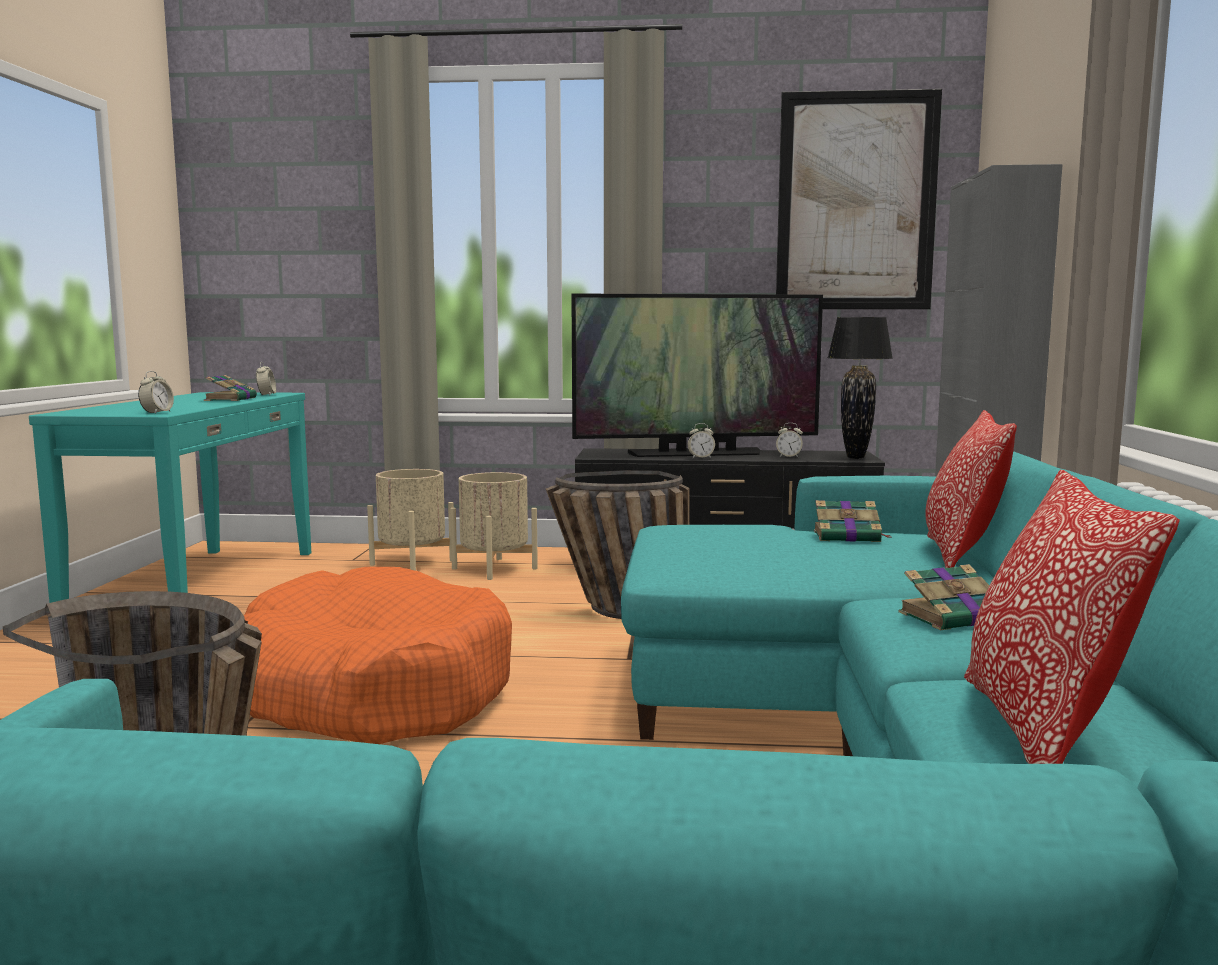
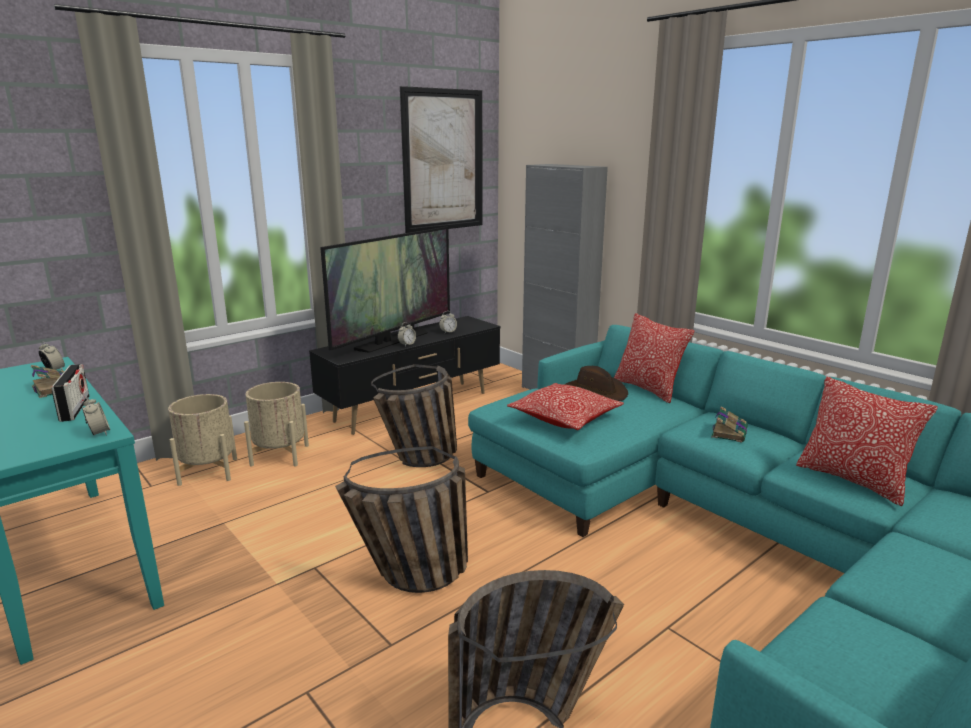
camera: 45 degrees left, 10 degrees up
(197, 405) = (75, 408): none -> radio
(372, 691) = (408, 579): orange dog bed -> basket
(722, 548) = (565, 418): none -> pillow
(848, 536) = (596, 392): book -> brown hat
(855, 457) = (478, 324): black table lamp -> none

